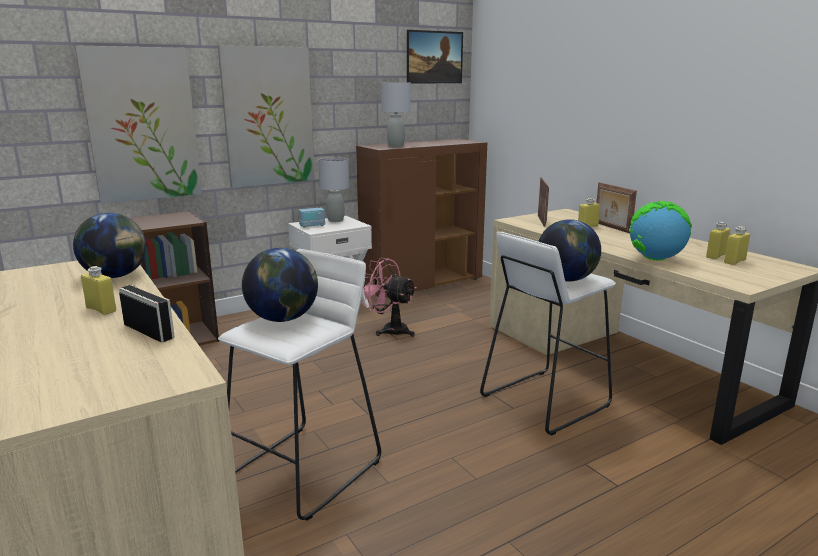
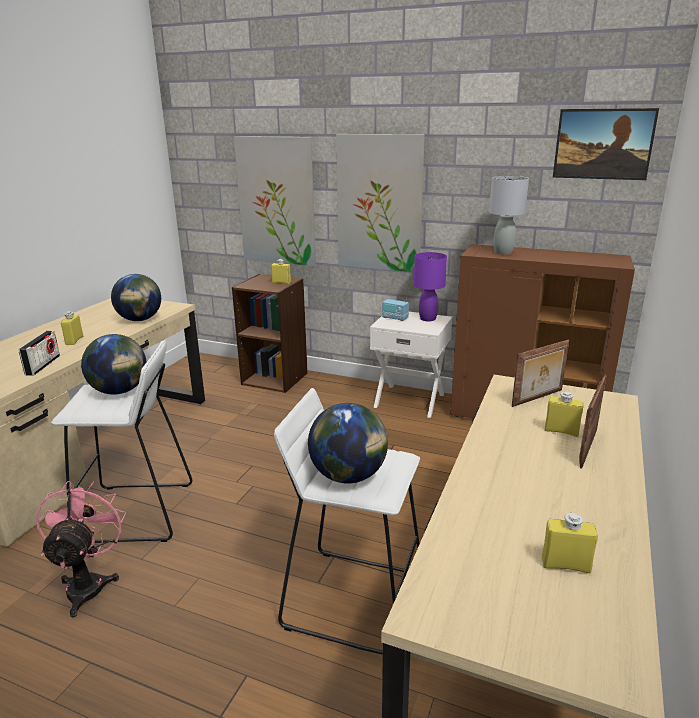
camera: 55 degrees right, 5 degrees up
(335, 220) = (427, 319): grey table lamp -> purple table lamp
(389, 330) = (397, 447): pink fan -> pink fan (89, 583)
(655, 259) = (468, 513): globe -> none
(734, 261) = (557, 589): yellow bottle -> yellow bottle (281, 282)

